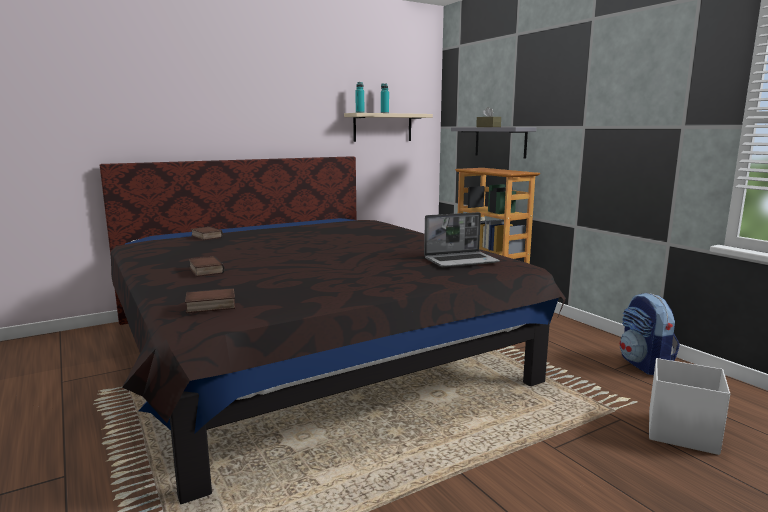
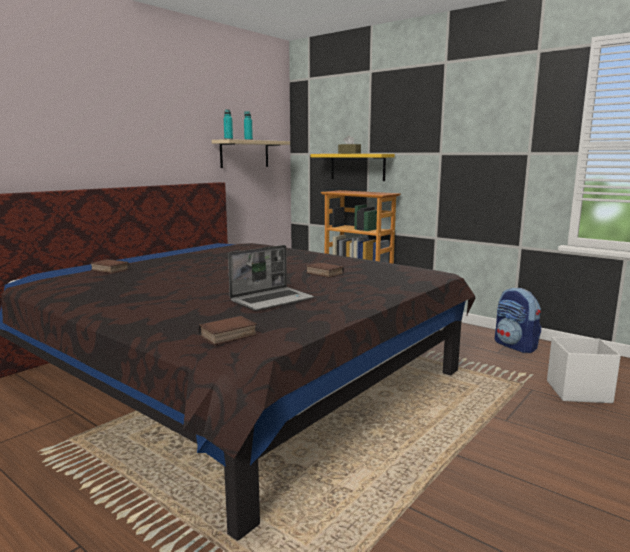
camera: 20 degrees left, 0 degrees up
(205, 270) = (165, 303): book -> book (323, 273)
(461, 261) = (389, 273): laptop -> laptop (272, 300)
(500, 142) = (357, 167): grey shelf -> yellow shelf

